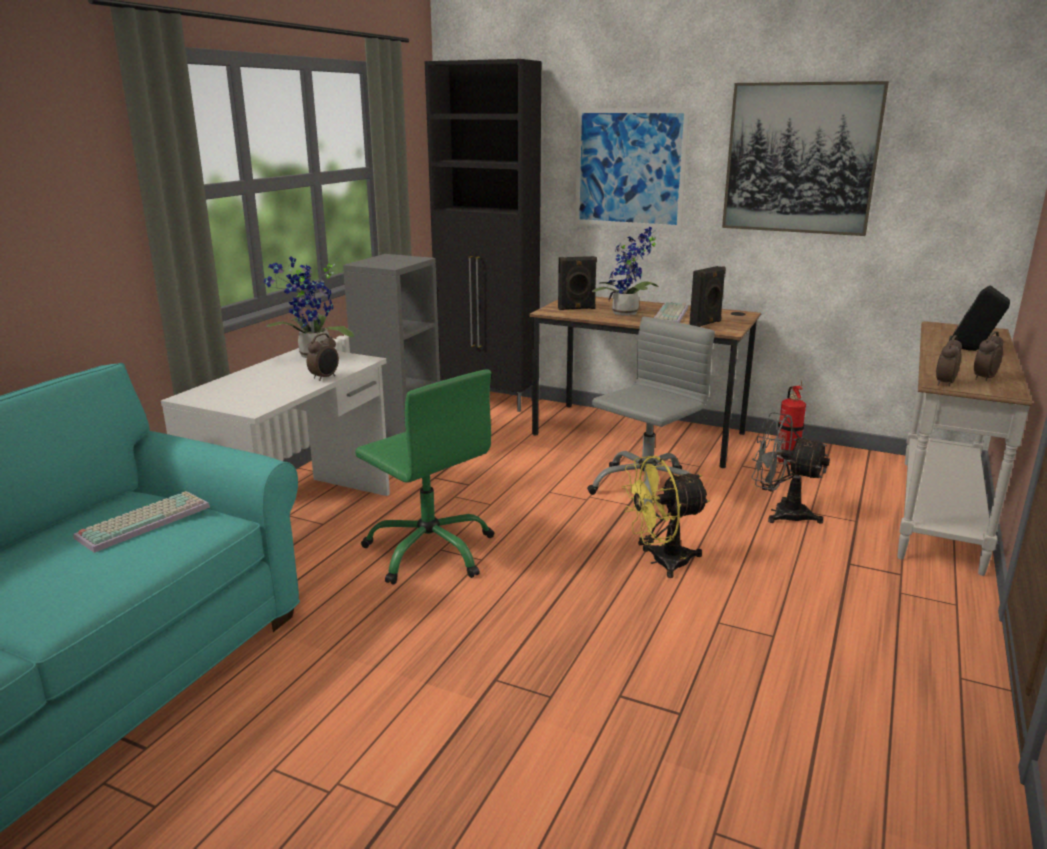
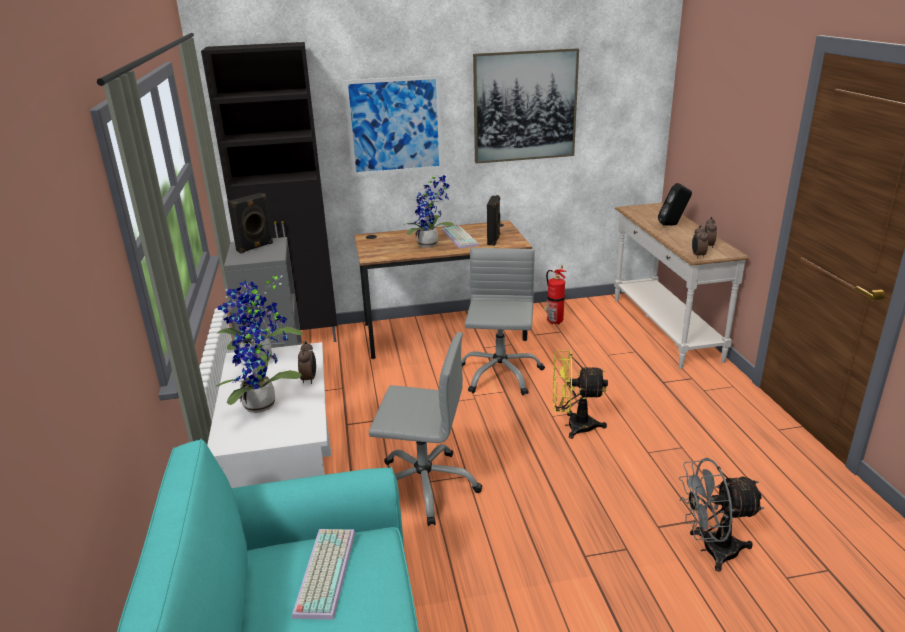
camera: 35 degrees left, 5 degrees up
(260, 383) = (264, 405): none -> potted plant
(430, 551) = (424, 486): green office chair -> grey office chair
(576, 308) = (386, 248): black speaker -> black speaker (255, 247)
(661, 562) = (573, 426): yellow fan -> yellow fan turned 60 degrees clockwise
(781, 513) = (594, 361): grey fan -> grey fan (711, 550)

